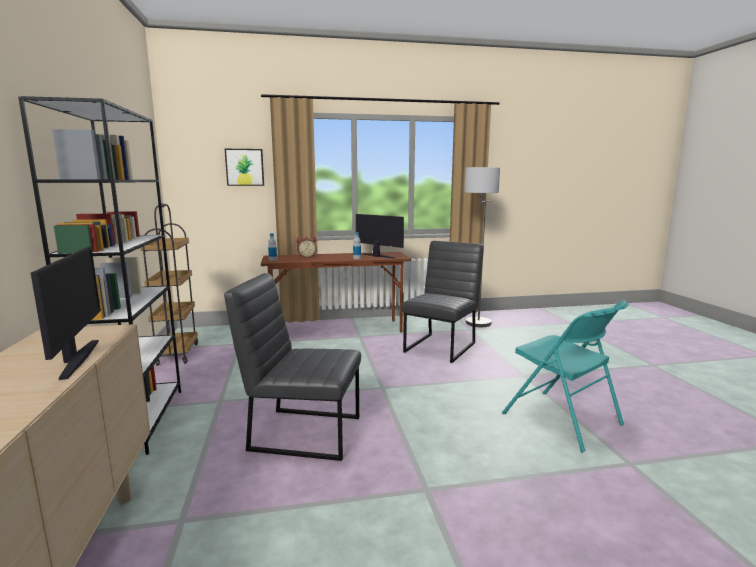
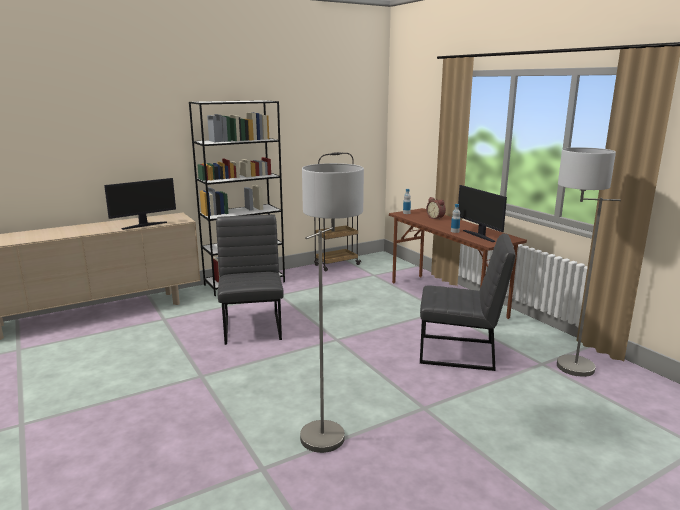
camera: 70 degrees right, 5 degrees up
(245, 167) = (429, 124): picture -> none
(377, 256) = (479, 236): monitor -> monitor turned 135 degrees clockwise
(561, 419) = (330, 431): turquoise chair -> grey floor lamp

